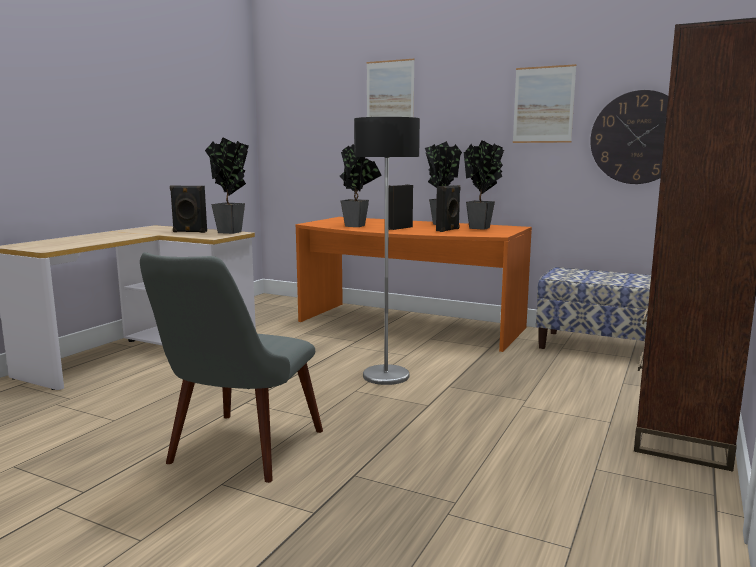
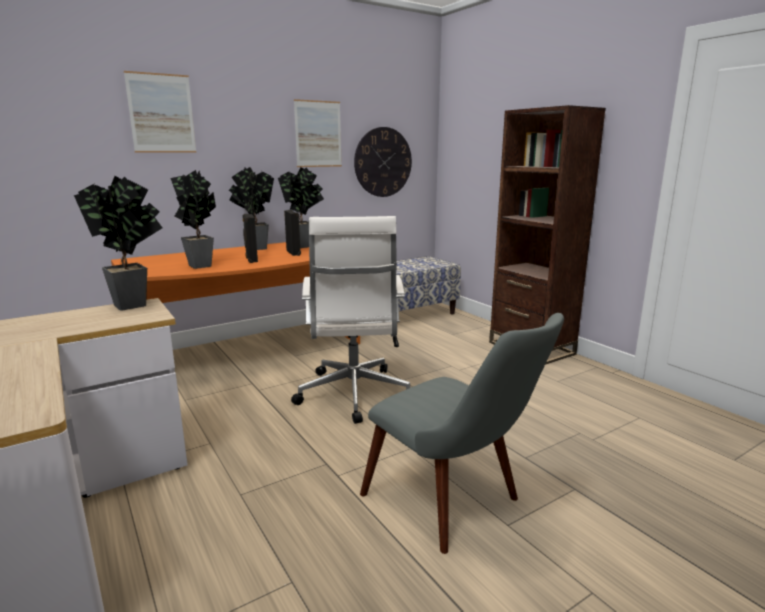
camera: 60 degrees left, 5 degrees up
(189, 232) = (71, 320): black speaker -> none
(385, 376) = (354, 395): floor lamp -> white office chair

